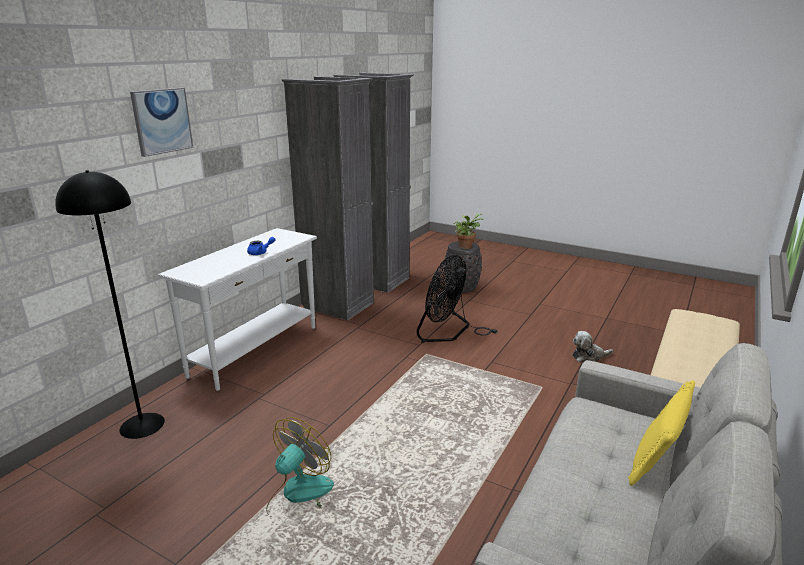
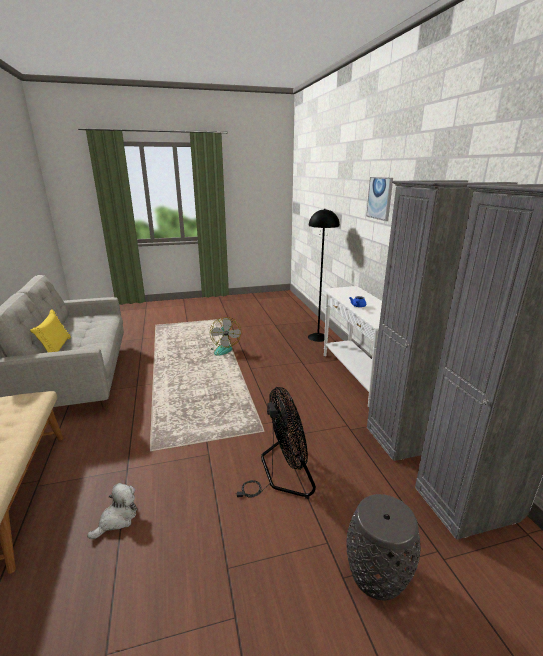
camera: 135 degrees right, 0 degrees up
(466, 246) = (379, 515): potted plant -> none

